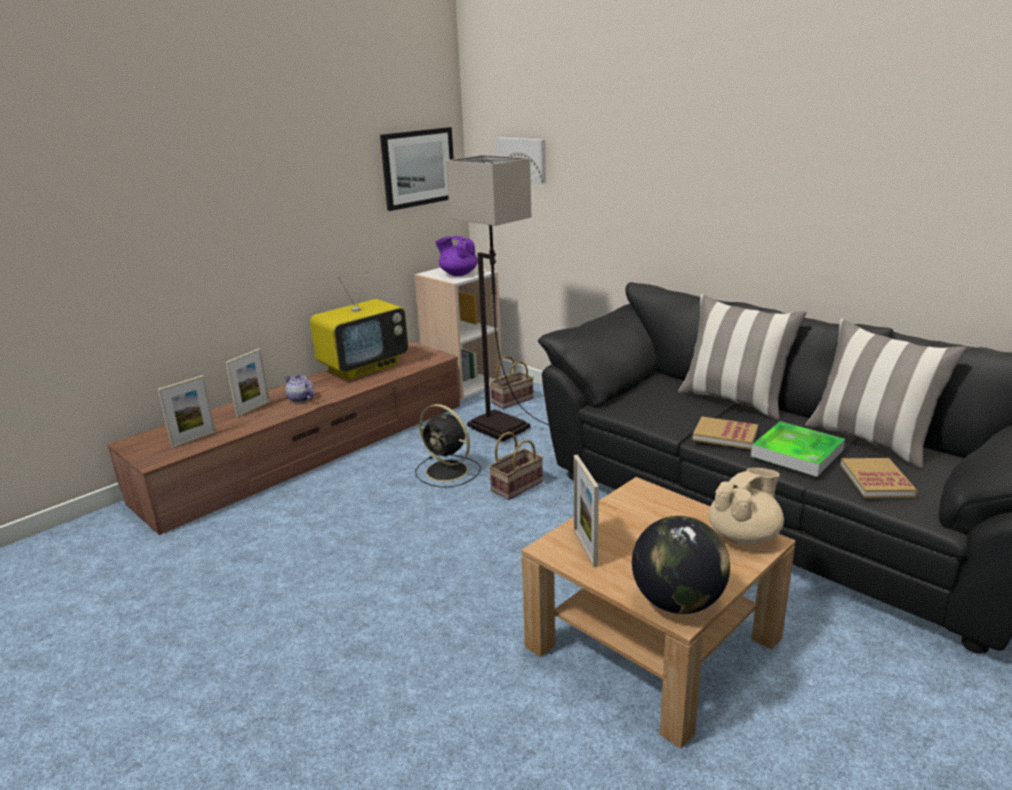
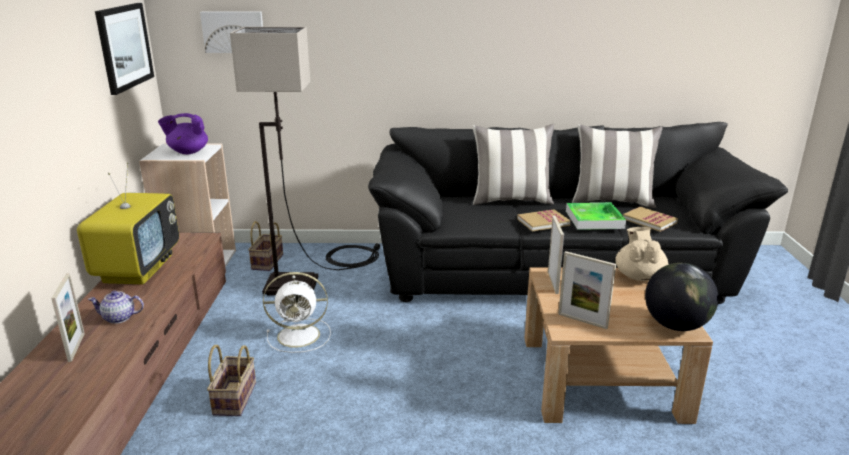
camera: 45 degrees left, 0 degrees up
(194, 439) = (55, 403): picture frame -> picture frame (553, 282)
(448, 471) = (300, 335): black fan -> white fan
(517, 485) = (372, 322): basket -> basket (234, 397)

